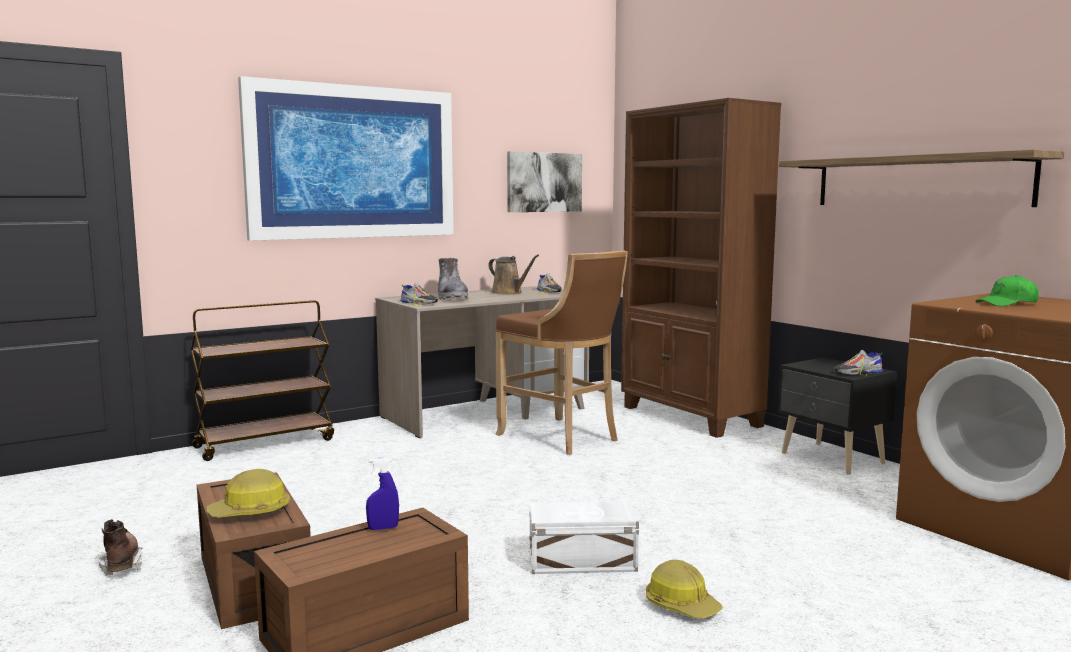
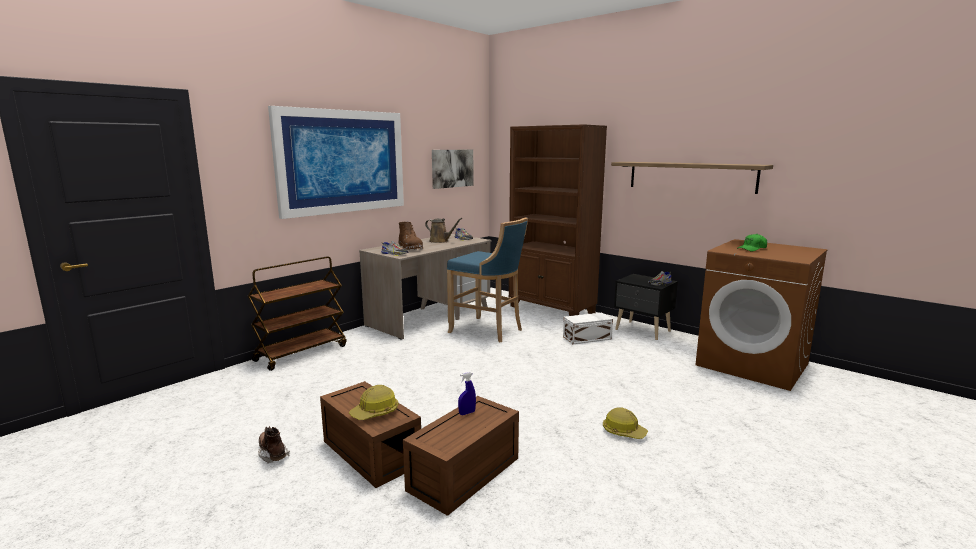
camera: 15 degrees left, 5 degrees up
(451, 298) = (410, 248): grey boot -> brown boot
(562, 438) = (488, 331): brown stool -> blue stool
(584, 561) = (555, 412): white storage box -> white storage box (588, 338)

